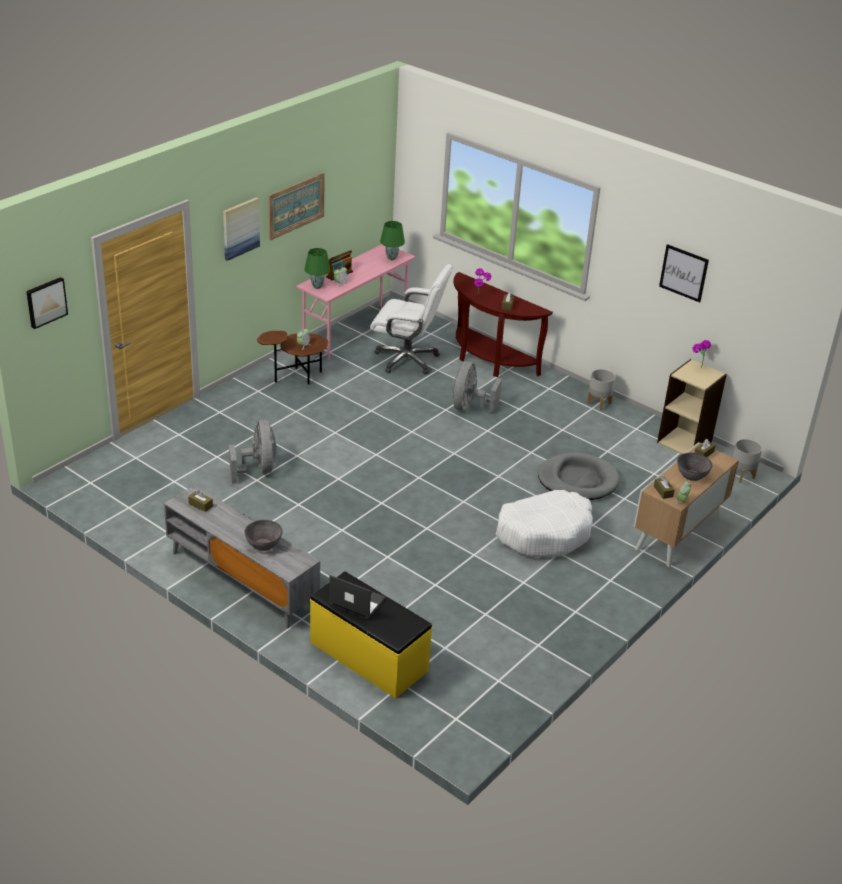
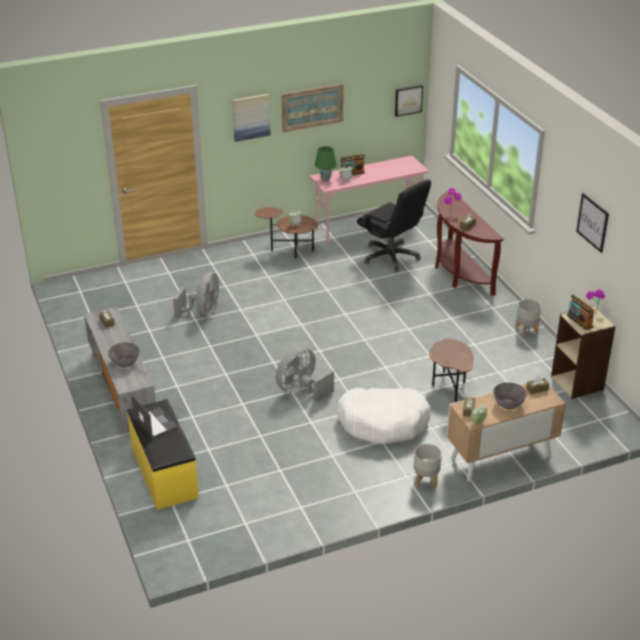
camera: 30 degrees right, 0 degrees up
(46, 302) = (56, 144): picture -> picture (408, 100)
(391, 258) = (406, 168): green table lamp -> none
(407, 359) = (391, 257): white office chair -> black office chair
(469, 407) = (409, 306): grey fan -> grey fan (301, 390)
(578, 480) = (450, 388): grey dog bed -> brown side table
(693, 377) = (579, 321): none -> radio
(741, 475) = (607, 425): grey planter -> grey planter (425, 480)

